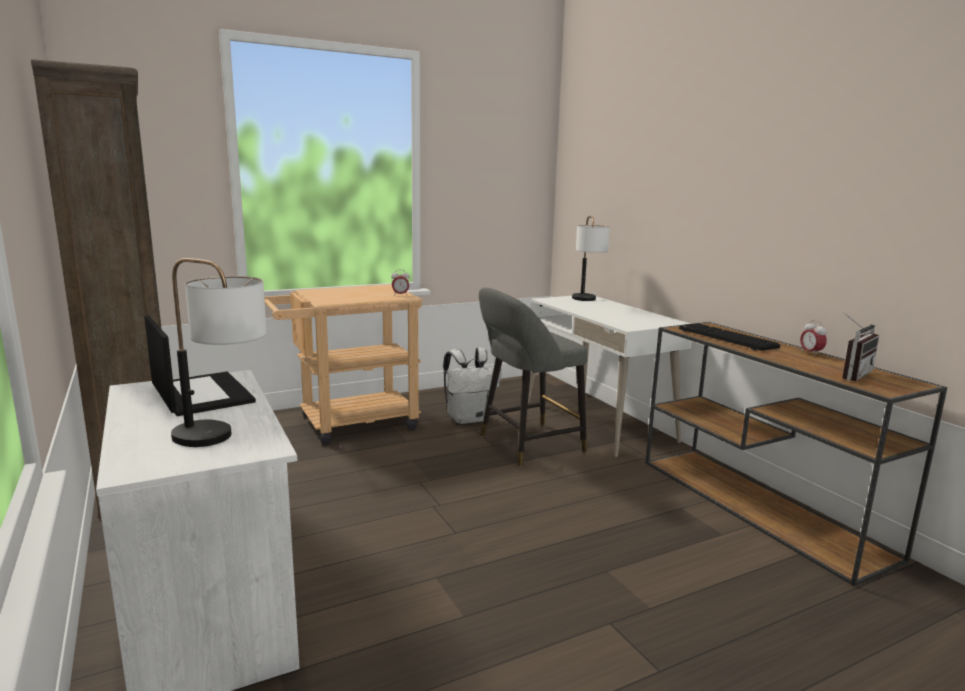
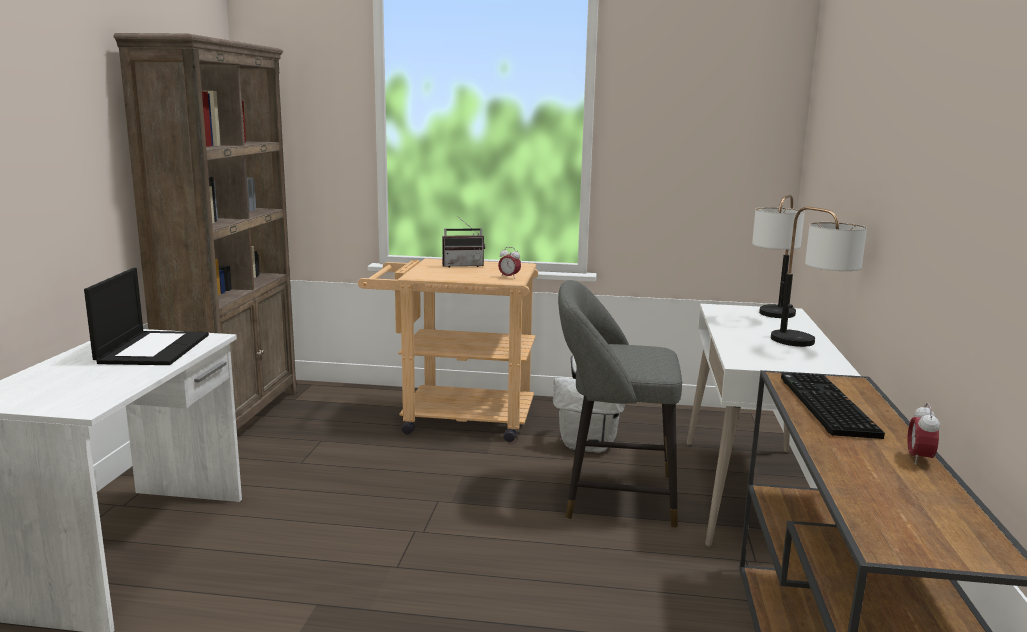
camera: 35 degrees right, 0 degrees up
(222, 442) = (73, 394): table lamp -> table lamp (809, 346)
(850, 374) = (899, 507): radio -> radio (463, 265)

